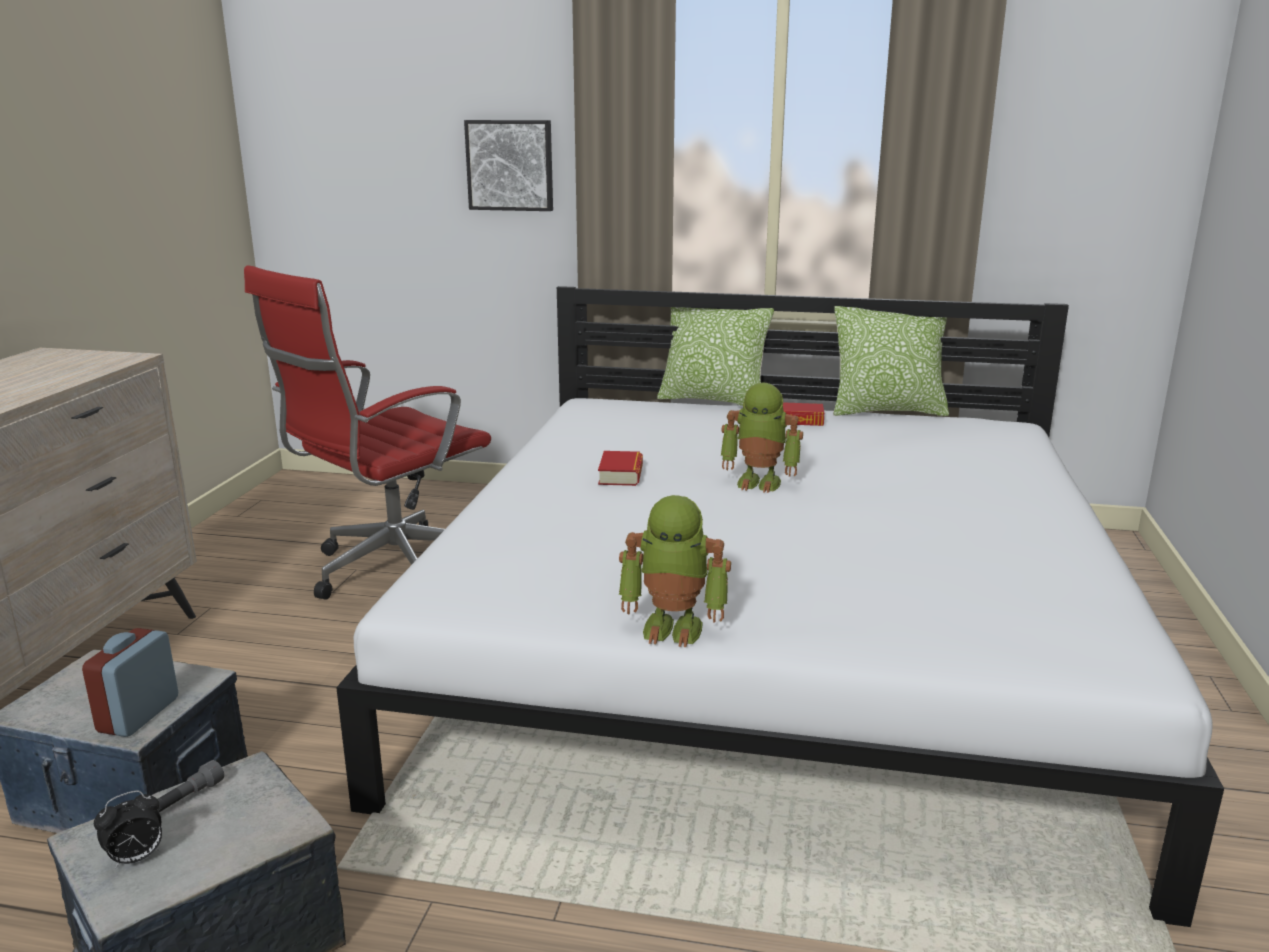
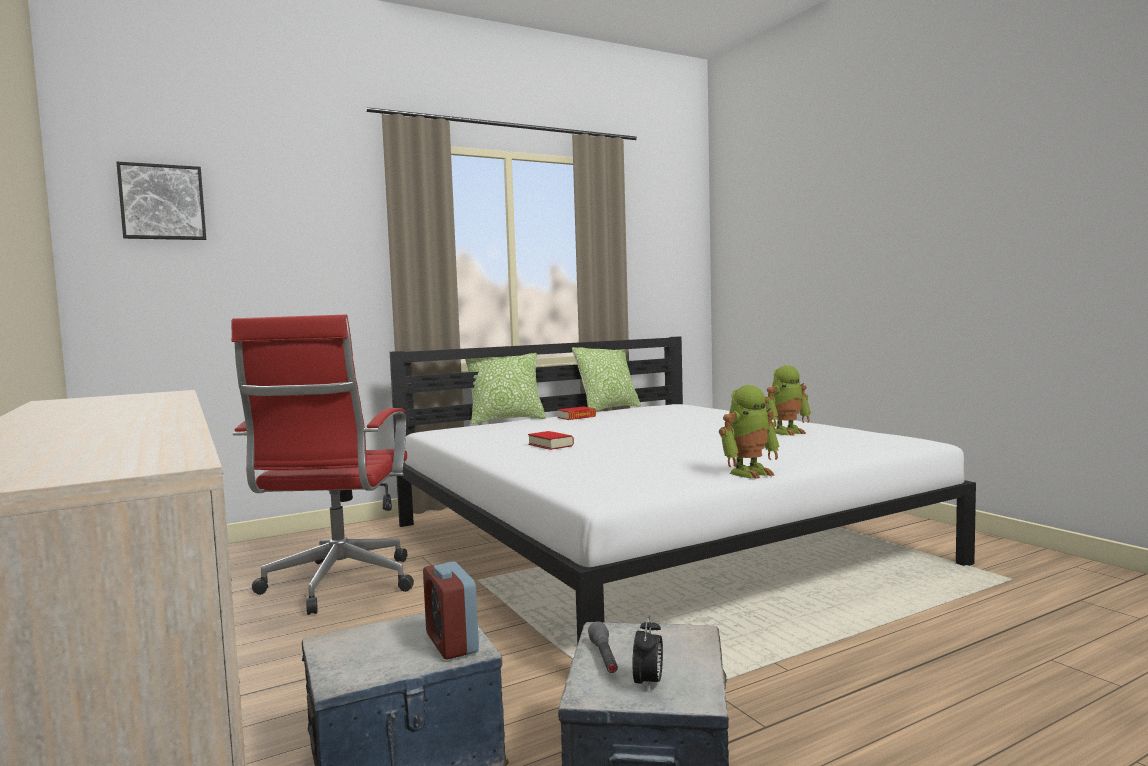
camera: 40 degrees left, 15 degrees down
(510, 165) = (329, 269): picture -> picture (162, 202)
(760, 482) = (630, 433): toy robot -> toy robot (787, 432)

